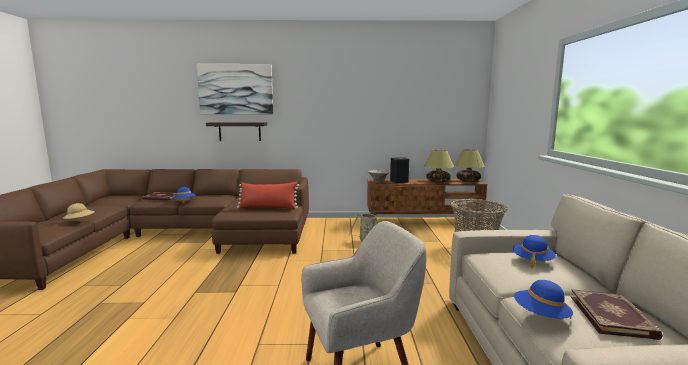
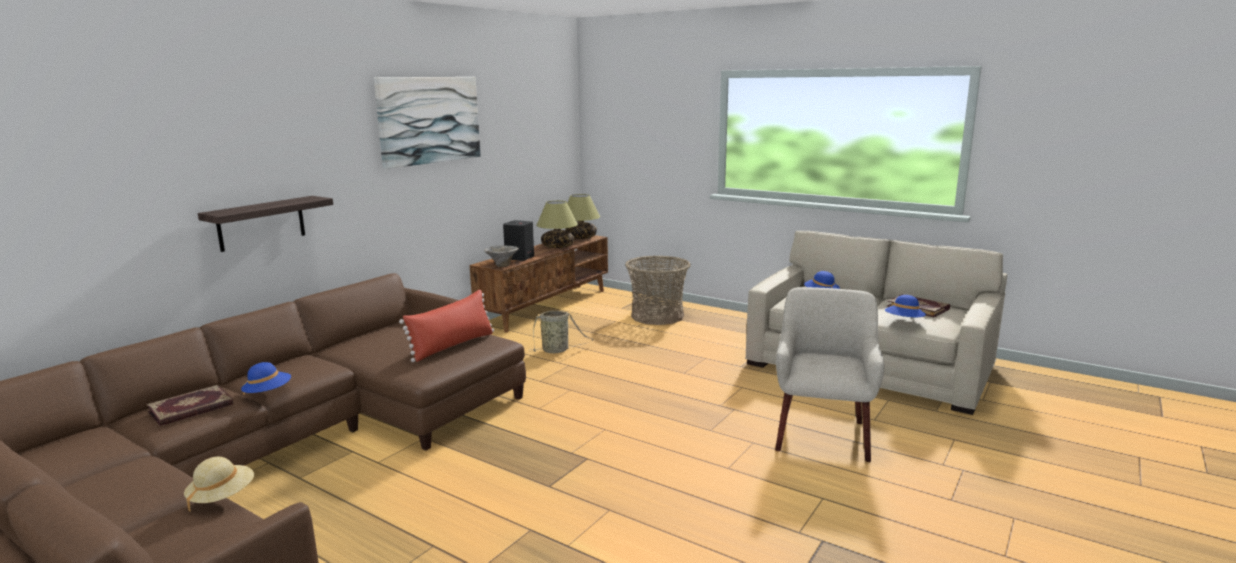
camera: 55 degrees left, 5 degrees up
(236, 89) = (244, 134): picture -> picture (429, 120)

